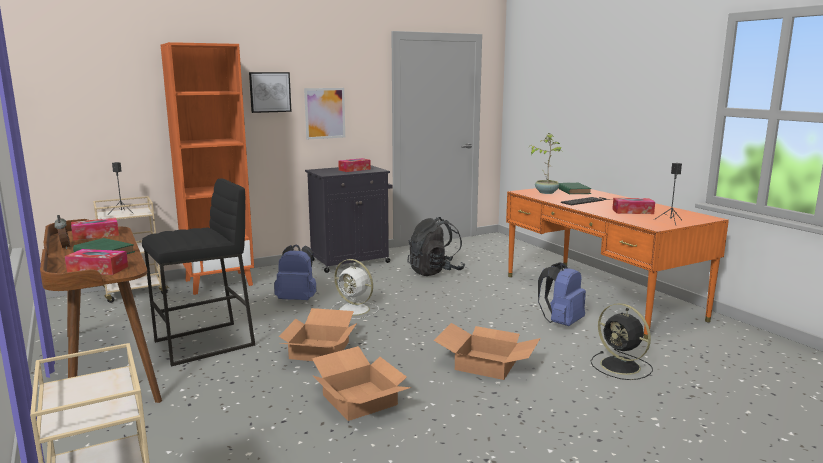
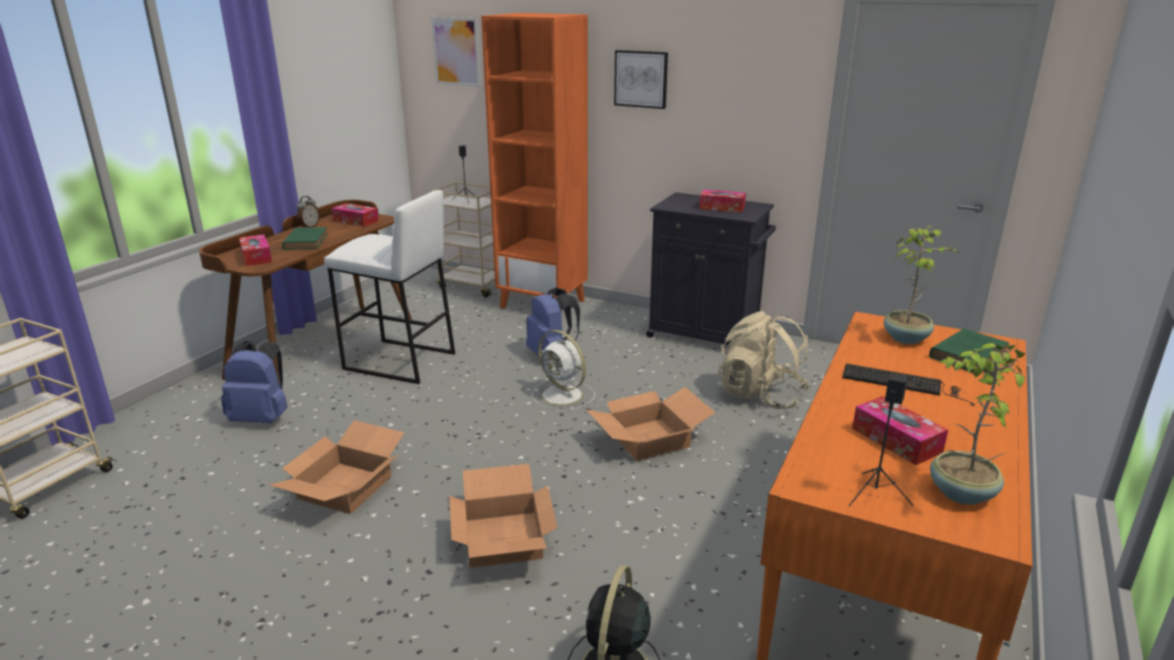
camera: 55 degrees right, 10 degrees up
(204, 344) = (399, 361): black stool -> white stool
(320, 350) = (438, 420): cardboard box -> cardboard box (649, 440)
(325, 113) = (714, 116): picture -> picture (456, 51)
(355, 310) = (563, 396): white fan -> white fan turned 45 degrees counterclockwise
(435, 272) = (760, 395): black backpack -> beige backpack
(561, 323) = (715, 560): blue backpack -> blue backpack (262, 418)
(678, 214) = (960, 493): none -> potted plant

